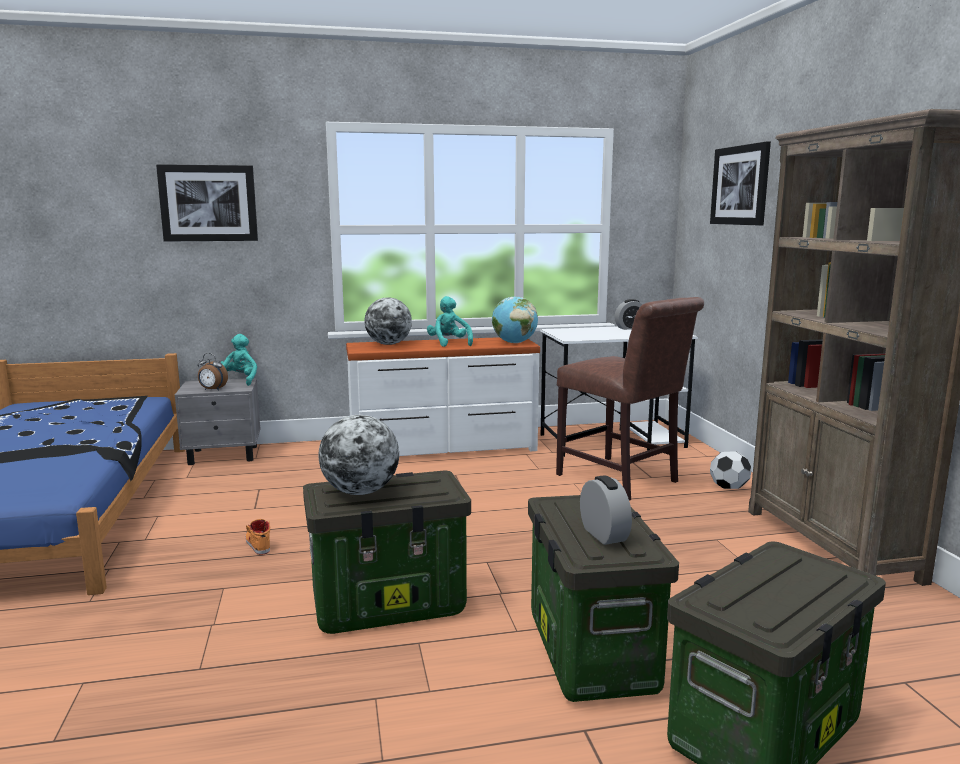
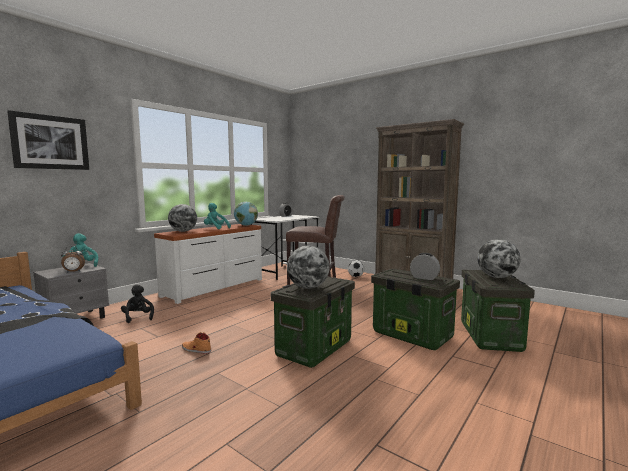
camera: 40 degrees left, 5 degrees down
(281, 472) = (138, 317): none -> black plush toy
(740, 185) = (332, 150): picture -> none
(785, 588) = (496, 277): none -> globe

